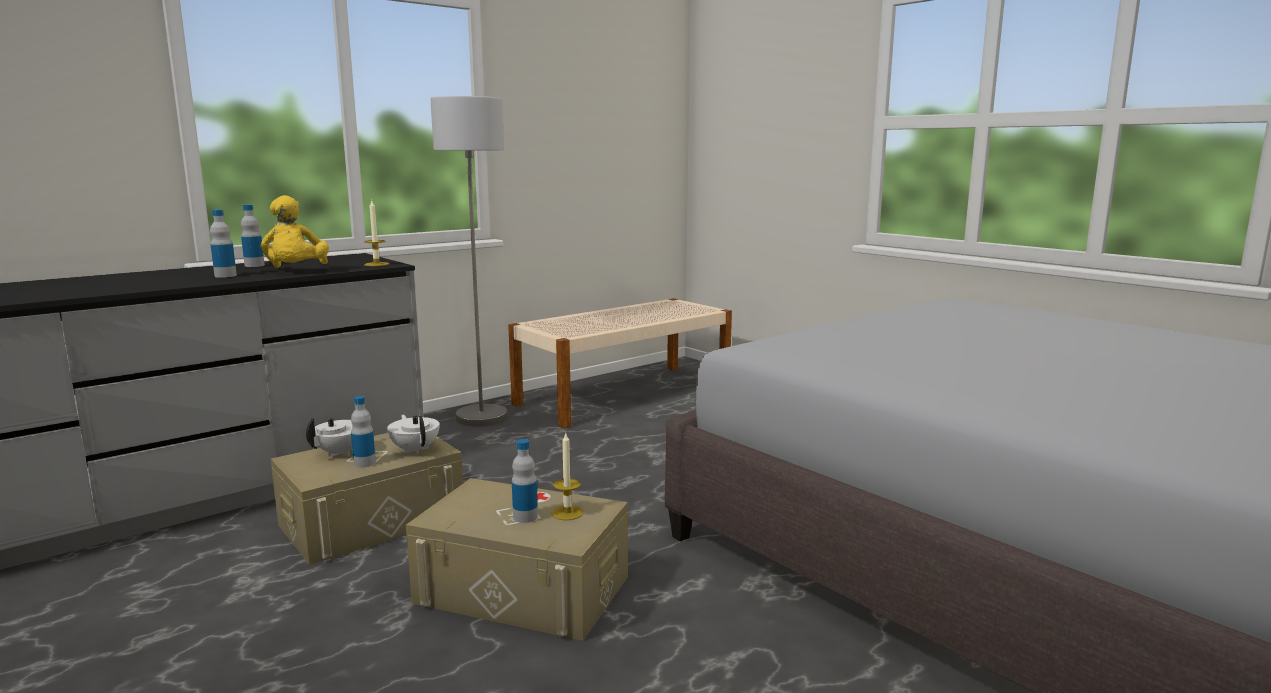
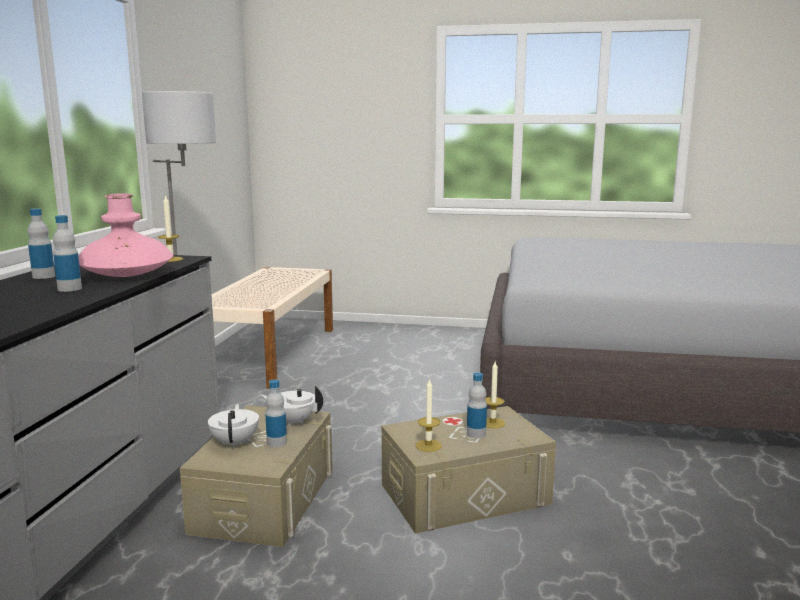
camera: 40 degrees left, 0 degrees up
(296, 271) = (127, 275): yellow plush toy -> pink vase
(458, 510) = (428, 445): none -> candle

